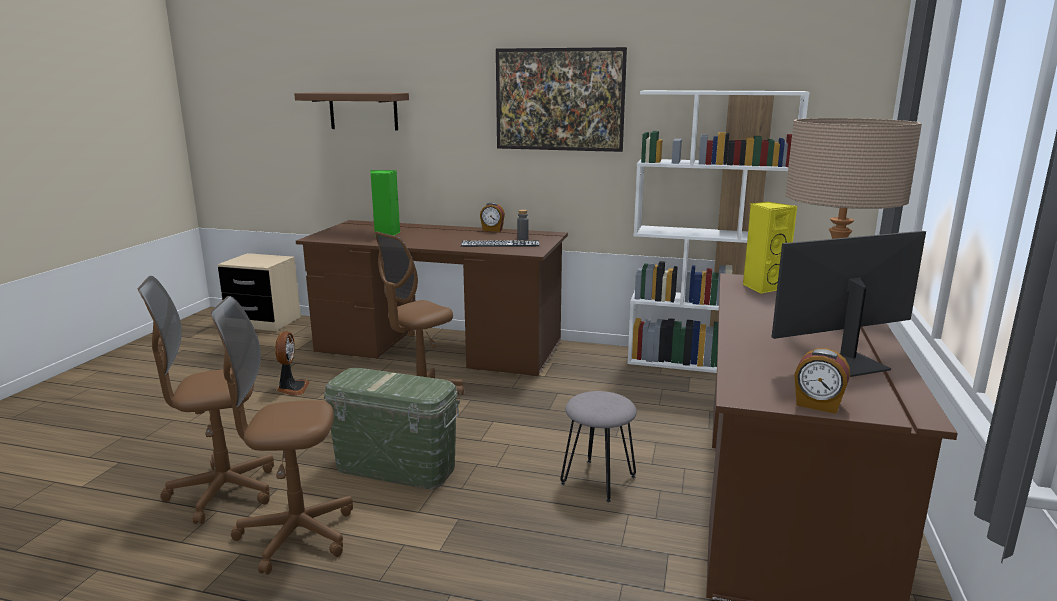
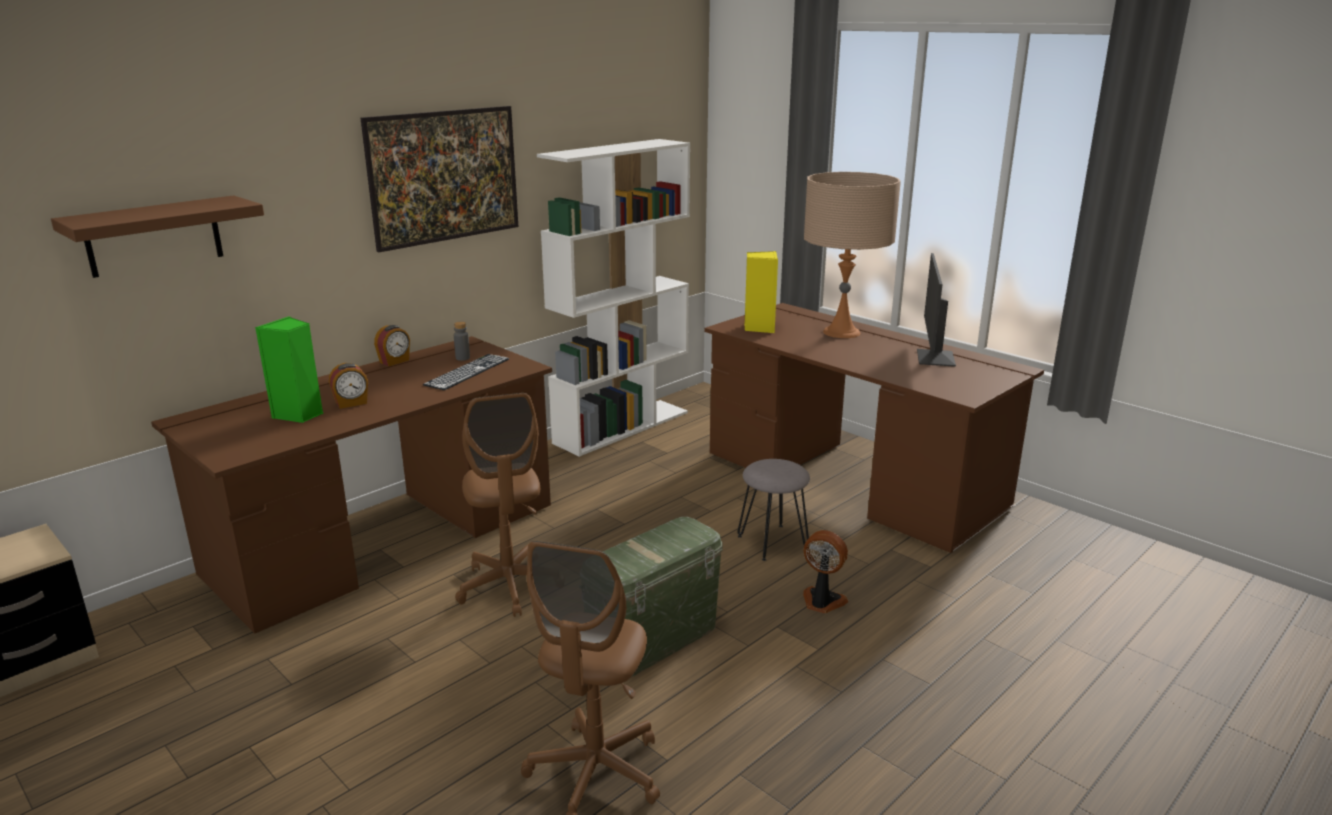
camera: 60 degrees left, 5 degrees up
(292, 388) = (356, 676): fan -> fan (822, 602)
(296, 535) = (733, 729): brown office chair -> none
(817, 405) = (991, 384): alarm clock -> alarm clock (351, 403)

